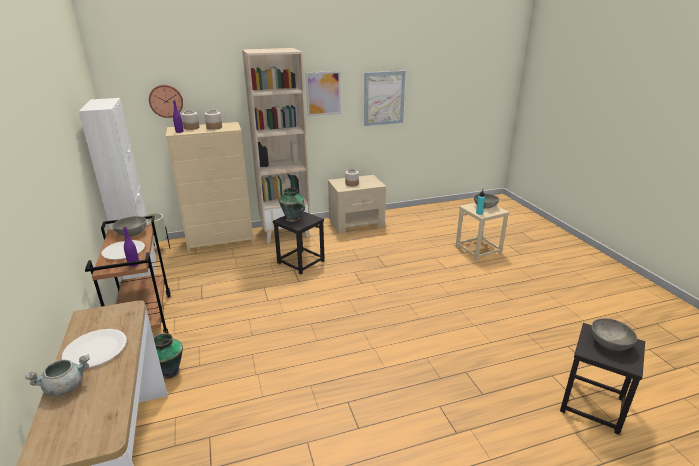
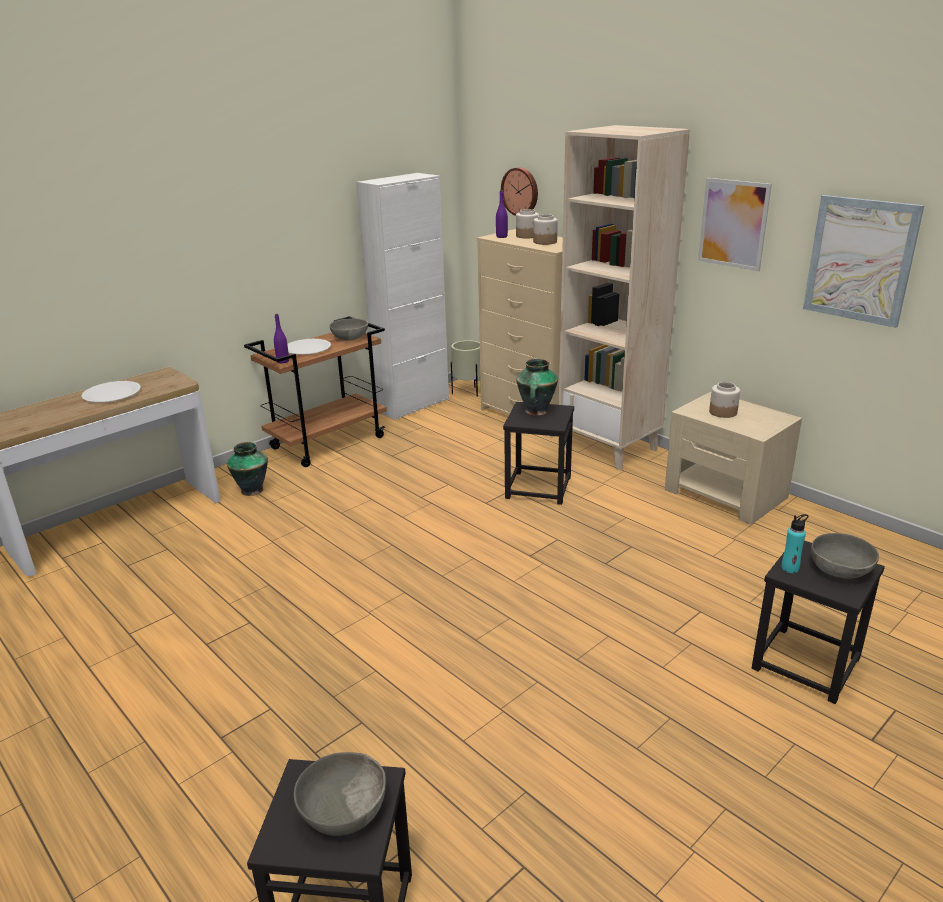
camera: 65 degrees right, 0 degrees up
(66, 387) = (60, 402): grey cooking pot -> none
(478, 250) = (805, 664): beige stool -> black stool

